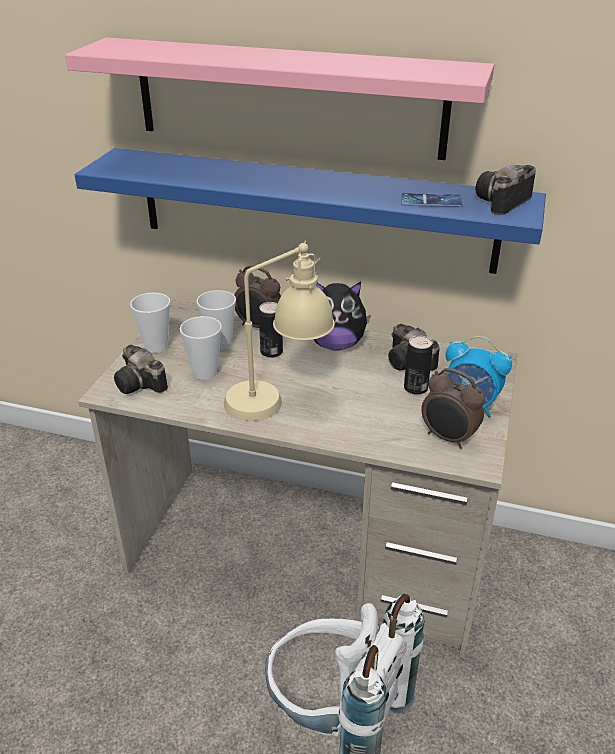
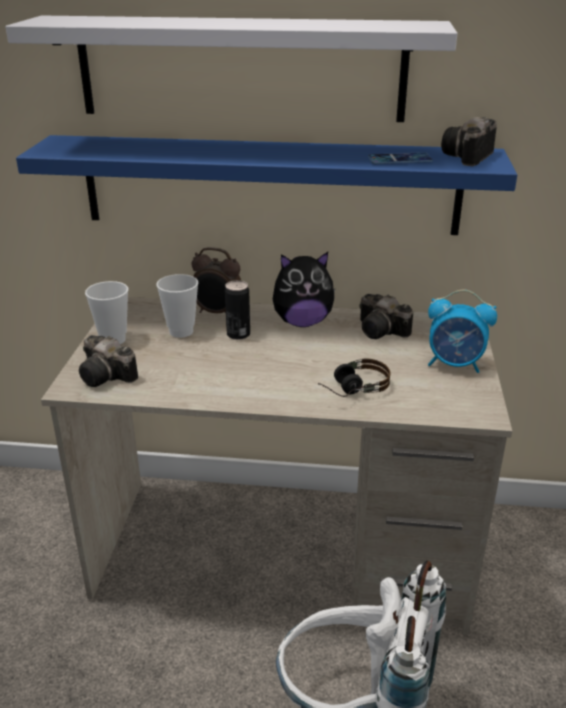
camera: 10 degrees left, 5 degrees down
(205, 372) = (174, 359): cup -> none
(279, 402) = (261, 379): beige table lamp -> none
(288, 98) = (241, 69): pink shelf -> white shelf
(359, 421) = (350, 389): none -> headphones
(415, 388) = (396, 354): can -> none
(448, 438) = (445, 395): alarm clock -> none

